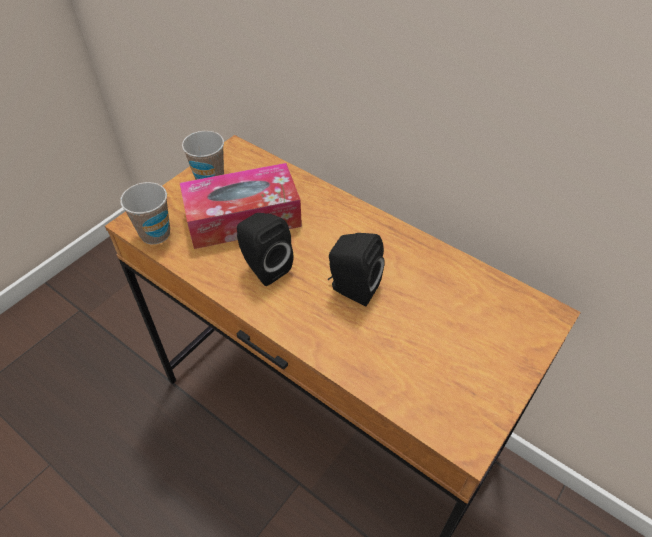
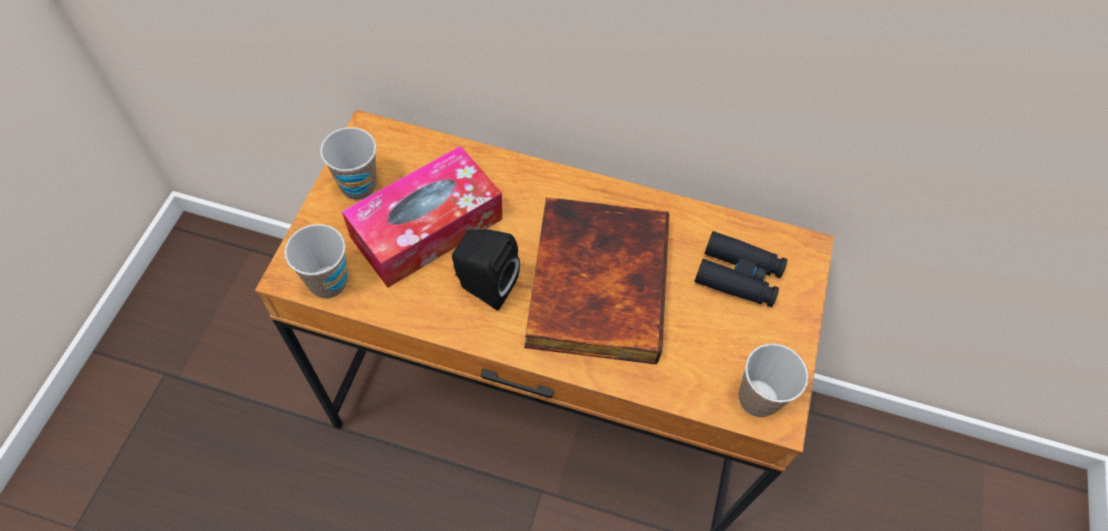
camera: 25 degrees left, 10 degrees up
(351, 288) = (594, 282): black speaker -> book
(454, 420) = (758, 398): none -> cup
(478, 318) = (738, 275): none -> black binoculars

